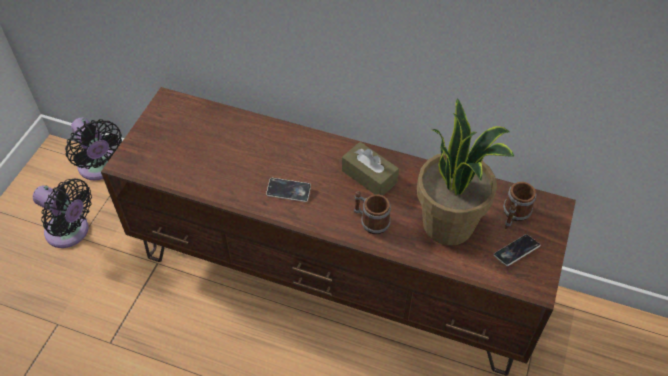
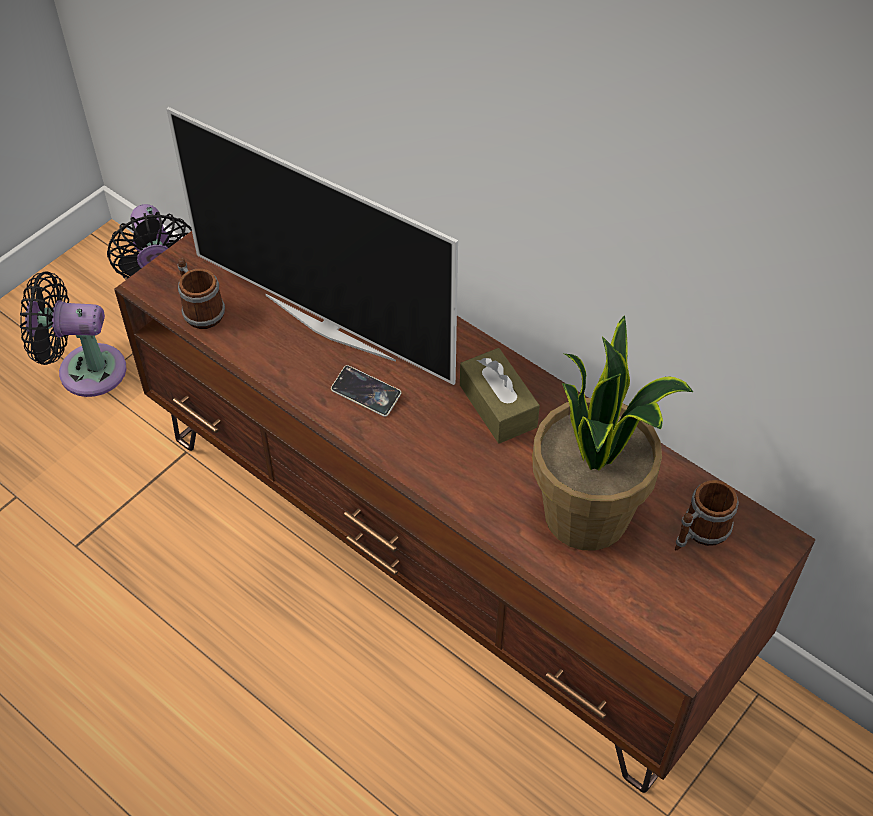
camera: 20 degrees right, 0 degrees up
(71, 232) = (84, 370): black fan -> black fan turned 135 degrees clockwise
(249, 157) = (331, 326): none -> television
(370, 221) = (468, 474): mug -> mug (200, 310)
(516, 251) = (675, 590): phone -> none

